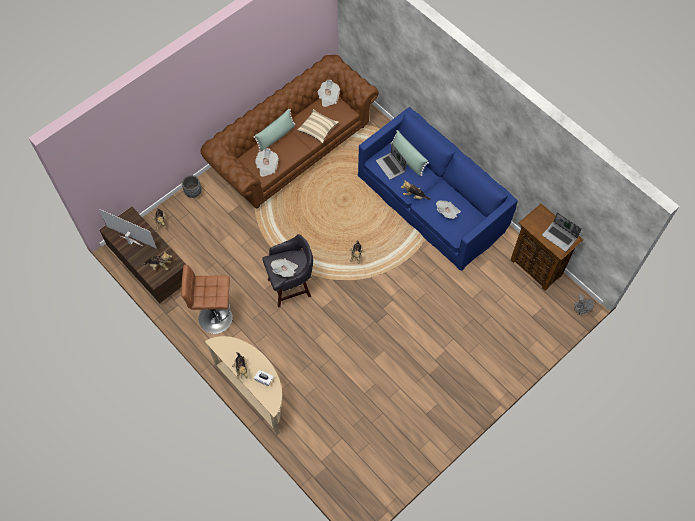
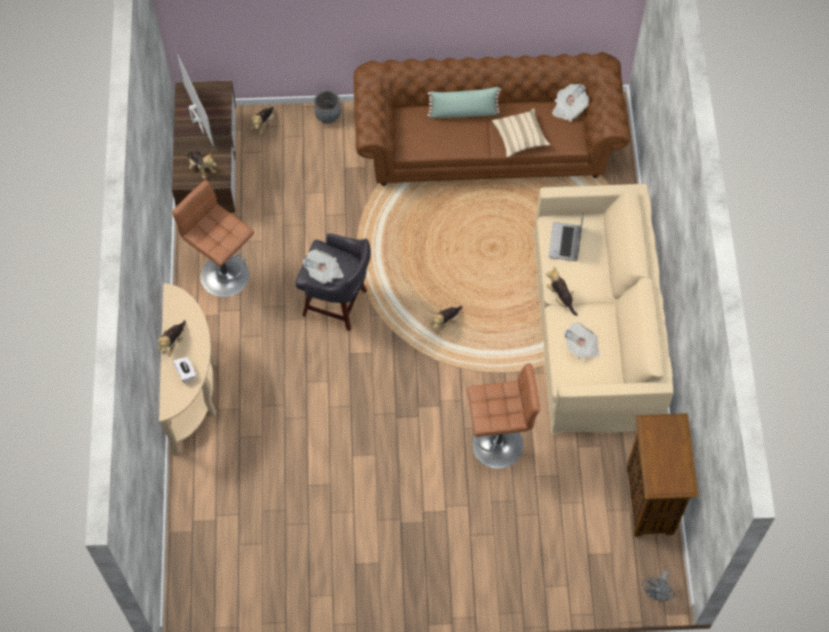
camera: 40 degrees right, 0 degrees up
(267, 166) = (420, 140): newspaper -> none
(407, 159) = (594, 248): green pillow -> none
(432, 202) = (595, 327): blue sofa -> beige sofa
(440, 297) = (498, 445): none -> brown stool
(560, 237) = (670, 470): laptop -> none

